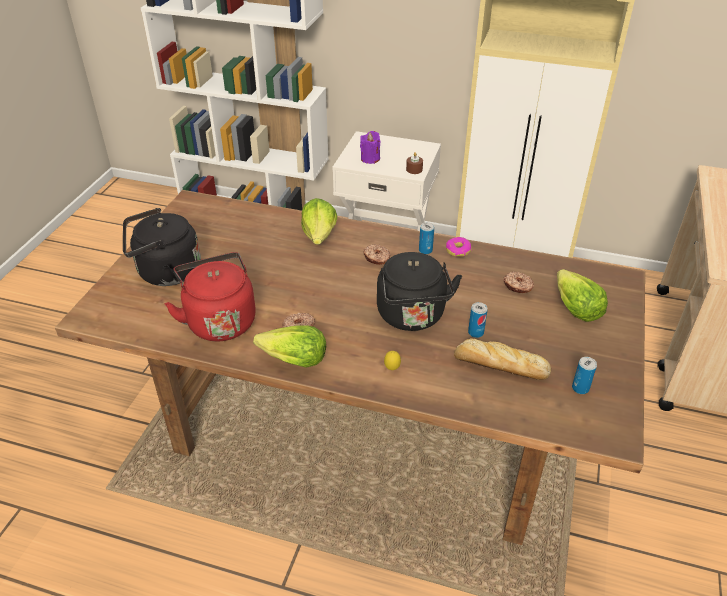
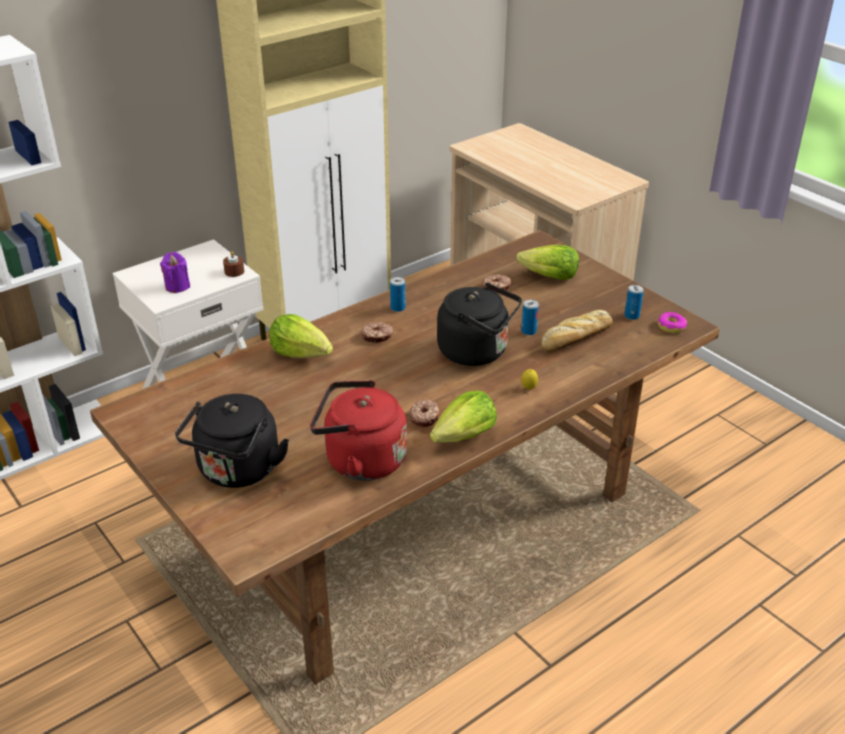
camera: 55 degrees left, 5 degrees down
(458, 250) = (418, 293): donut -> donut (671, 327)

